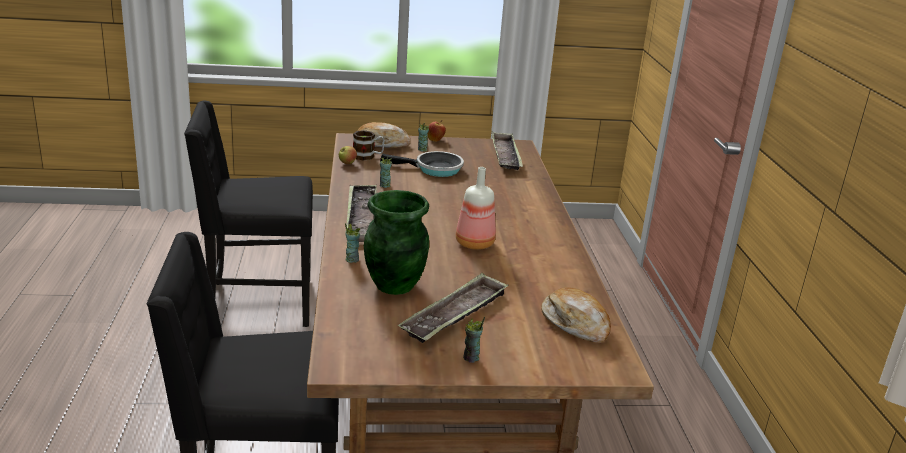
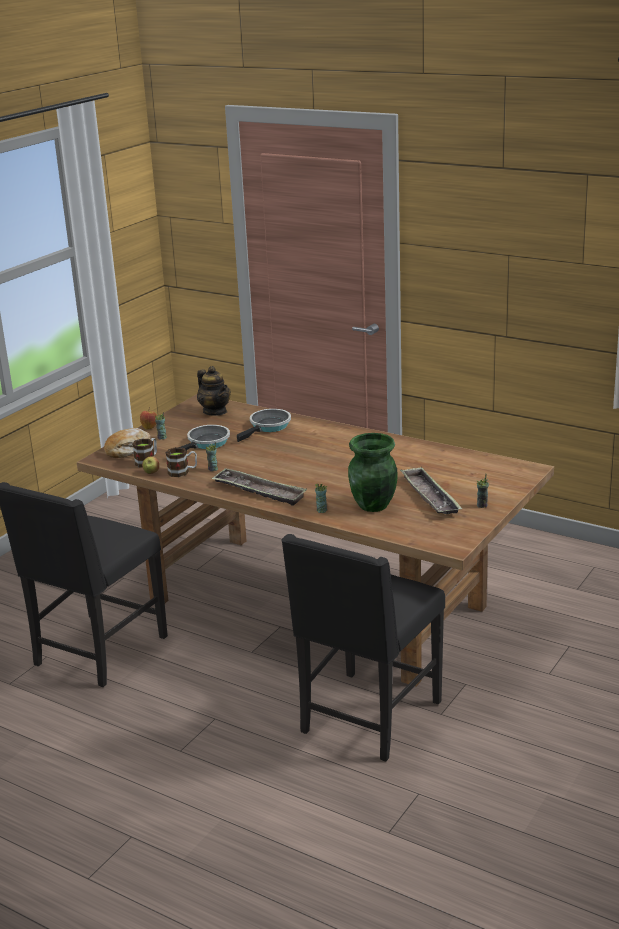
camera: 50 degrees left, 0 degrees up
(364, 175) = (183, 472): none -> mug
(473, 244) = (344, 464): bottle -> none
(505, 156) = (215, 411): tray -> teapot
(507, 185) = (268, 427): none -> frying pan
(575, 324) = (475, 465): bread -> none

